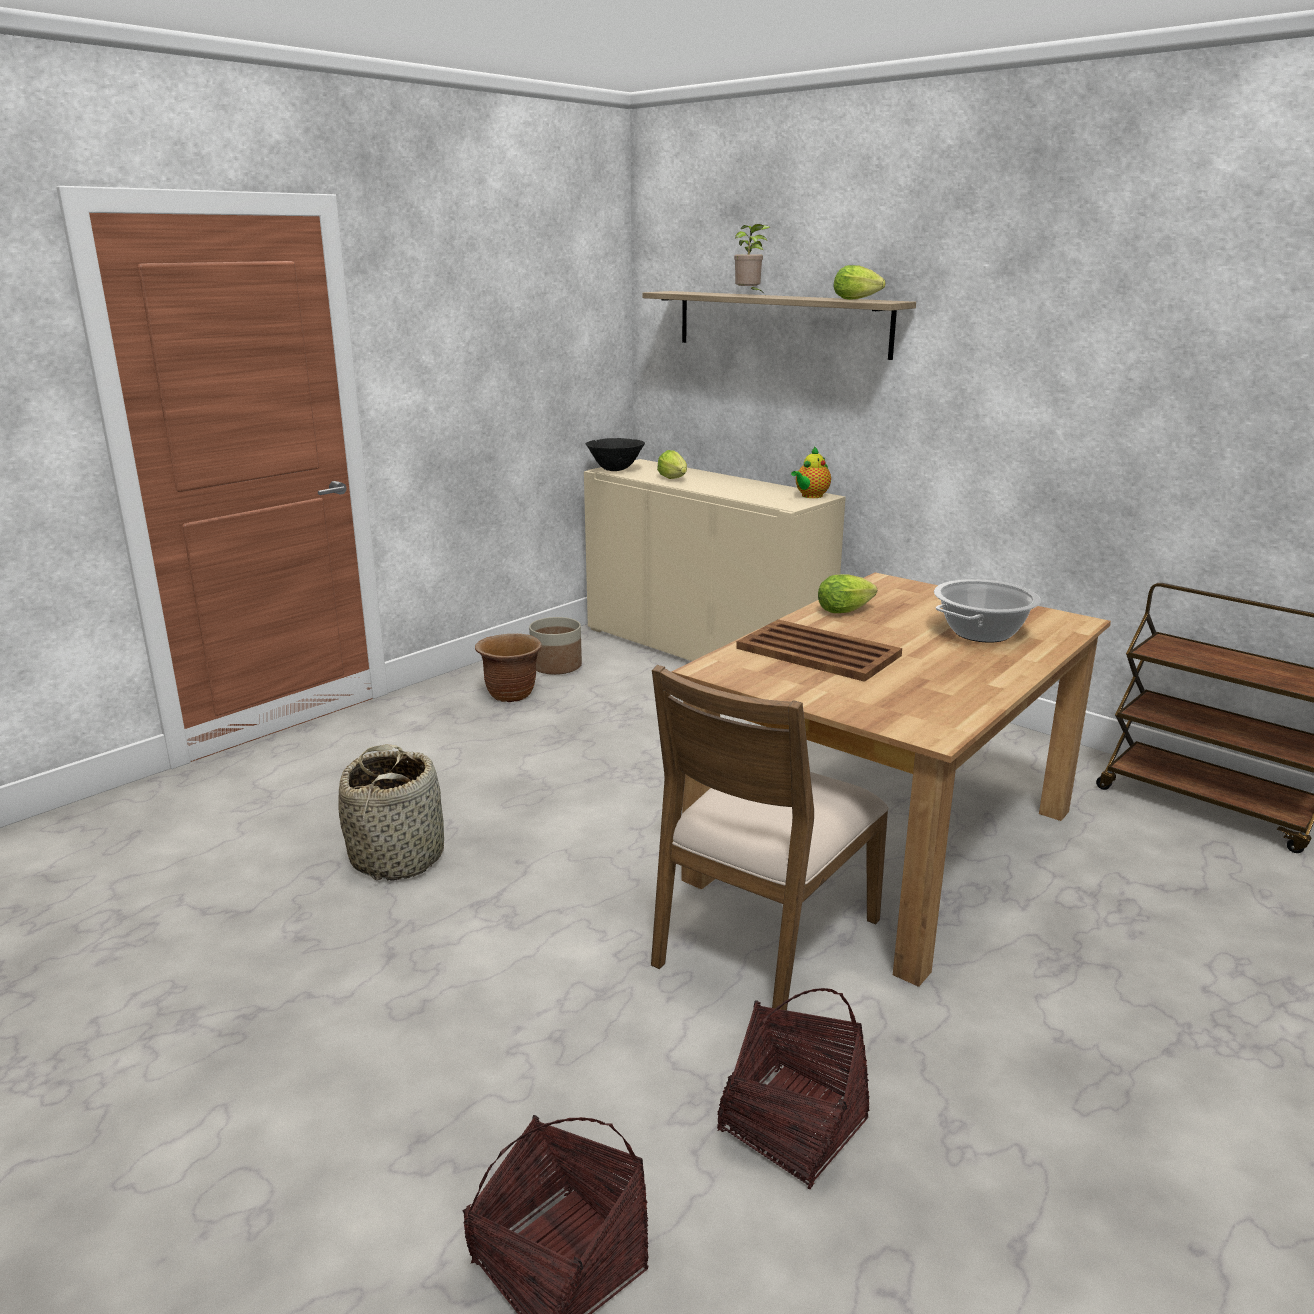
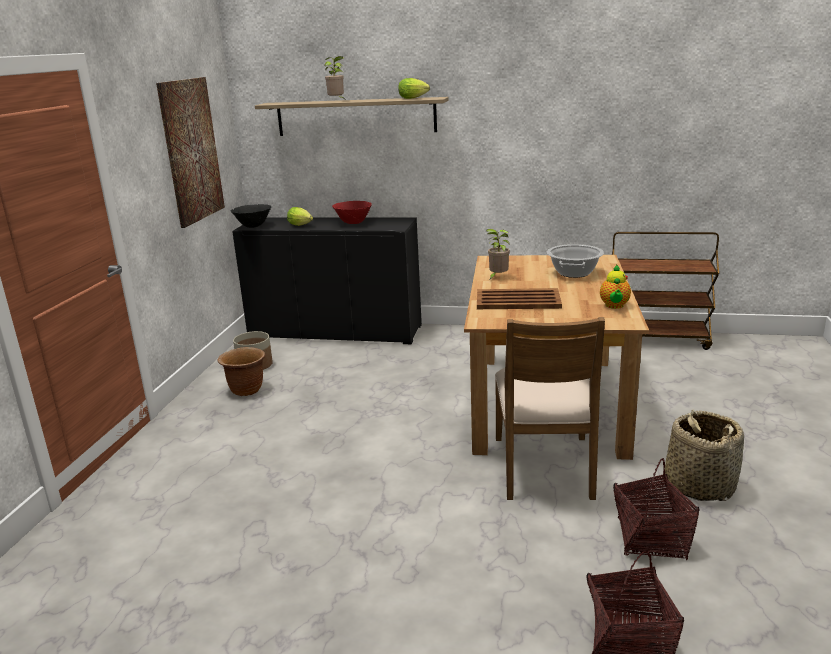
camera: 30 degrees left, 0 degrees up
(398, 857) = (296, 502): basket -> basket (699, 485)
(527, 347) = (191, 150): none -> picture
(704, 649) = (335, 332): beige cabinet -> black cabinet
(743, 488) = (353, 223): none -> red bowl
(810, 496) = (398, 220): teapot -> teapot (614, 306)
(847, 611) = (497, 277): lettuce -> potted plant

